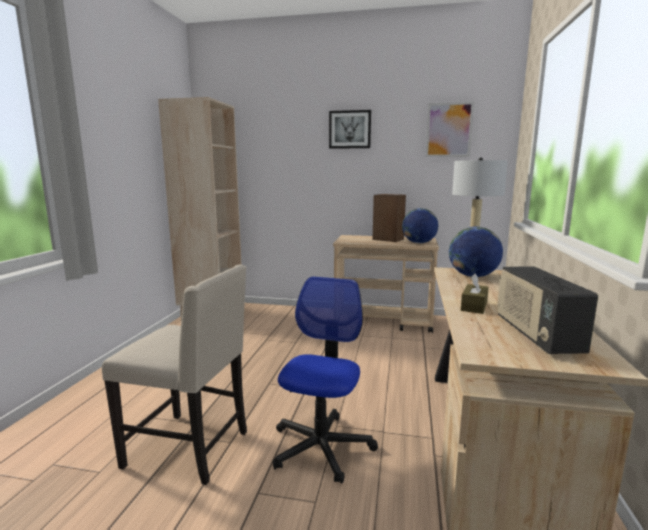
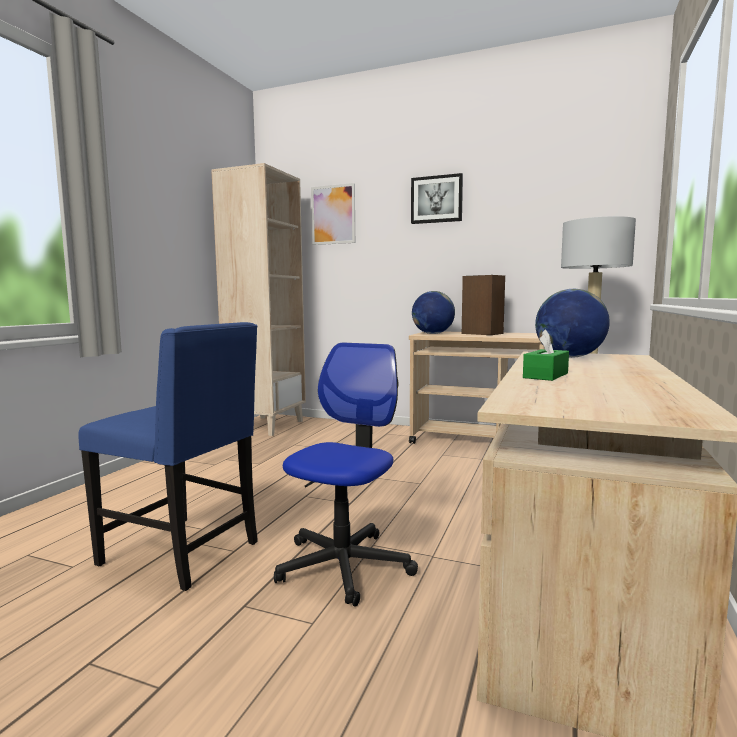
camera: 10 degrees right, 5 degrees down
(191, 448) = (184, 553): beige chair -> blue chair
(419, 243) = (520, 336): globe -> globe (432, 334)
(449, 130) = (563, 192): picture -> picture (333, 214)
(474, 306) = (545, 375): brown tissue box -> green tissue box
(535, 335) = (612, 396): radio -> none

